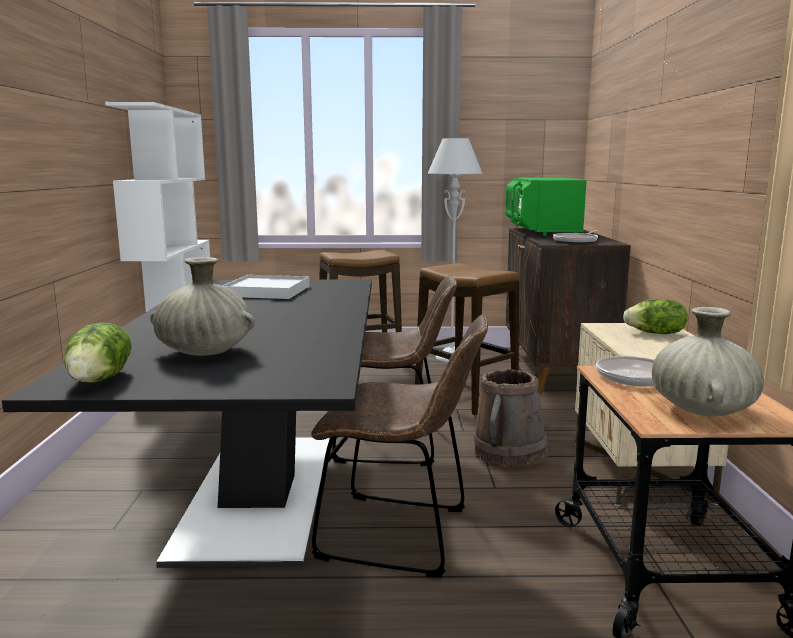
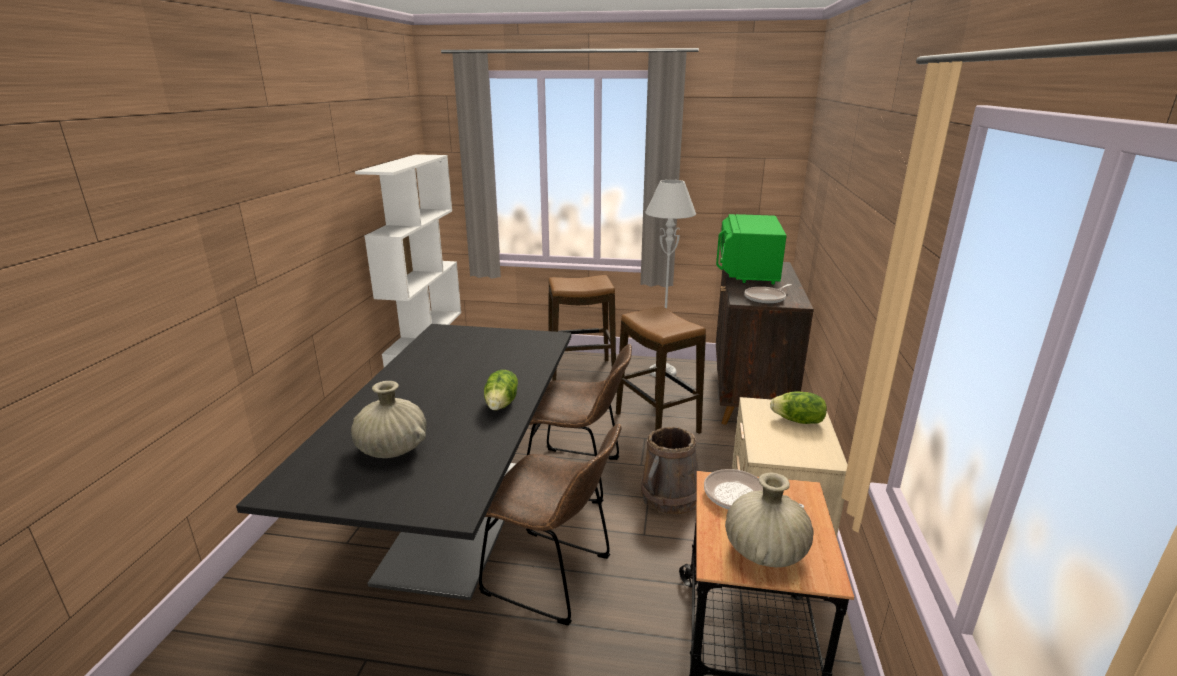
camera: 10 degrees right, 10 degrees up
(101, 379) = (307, 483): lettuce -> lettuce (502, 404)
(267, 291) = (476, 349): white tray -> none

